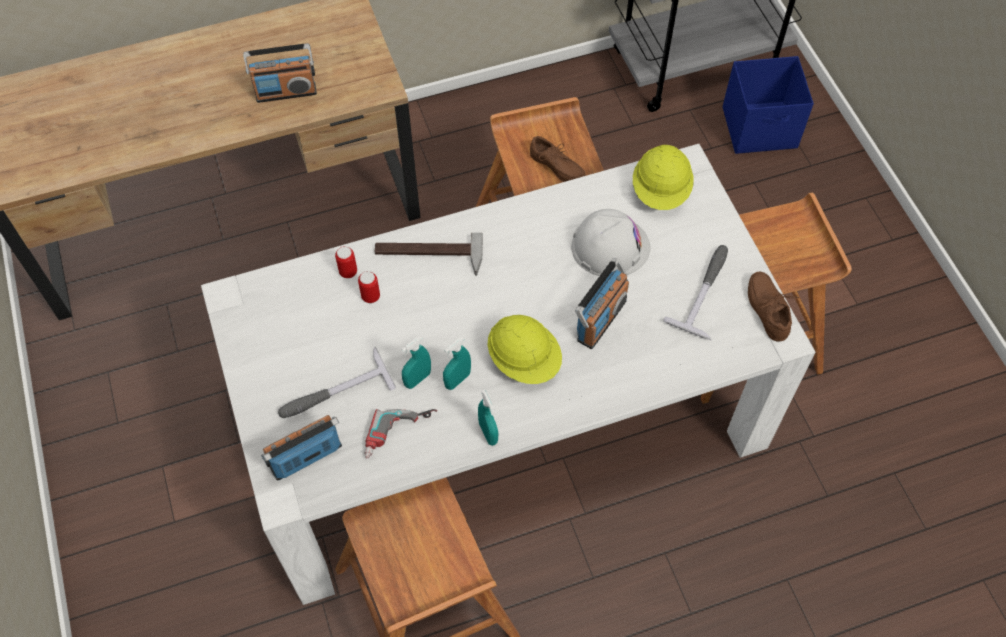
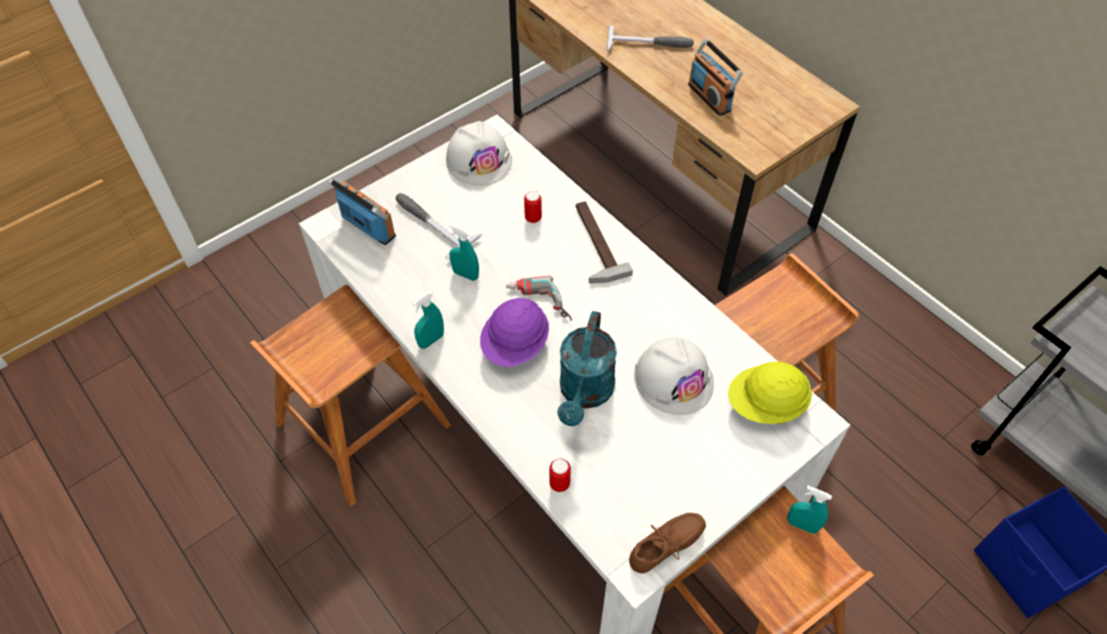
camera: 70 degrees right, 5 degrees down
(262, 322) = (479, 160): none -> white hard hat
(348, 272) = (550, 196): can -> can (559, 484)
(400, 436) = (407, 280): power drill -> power drill (538, 304)
(457, 380) = (475, 302): turquoise spray bottle -> turquoise spray bottle (802, 525)
(524, 360) = (515, 345): yellow hard hat -> purple hard hat
(555, 169) = (766, 326): brown shoe -> none
(600, 320) = (585, 394): radio -> turquoise watering can
(705, 291) = (661, 478): hammer -> hammer (650, 44)

